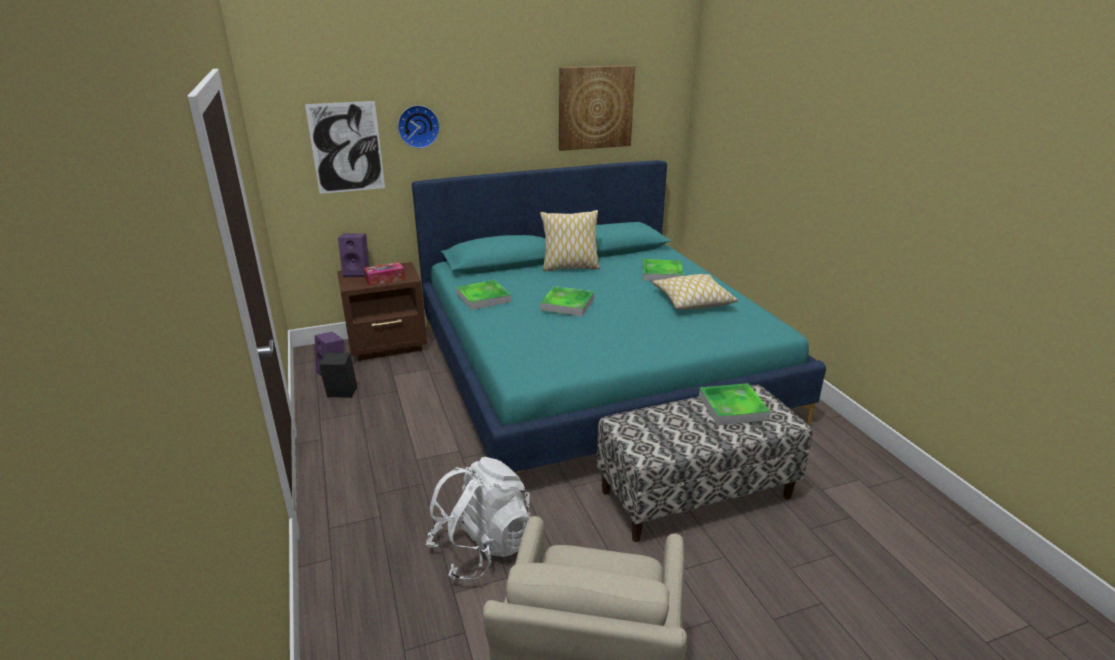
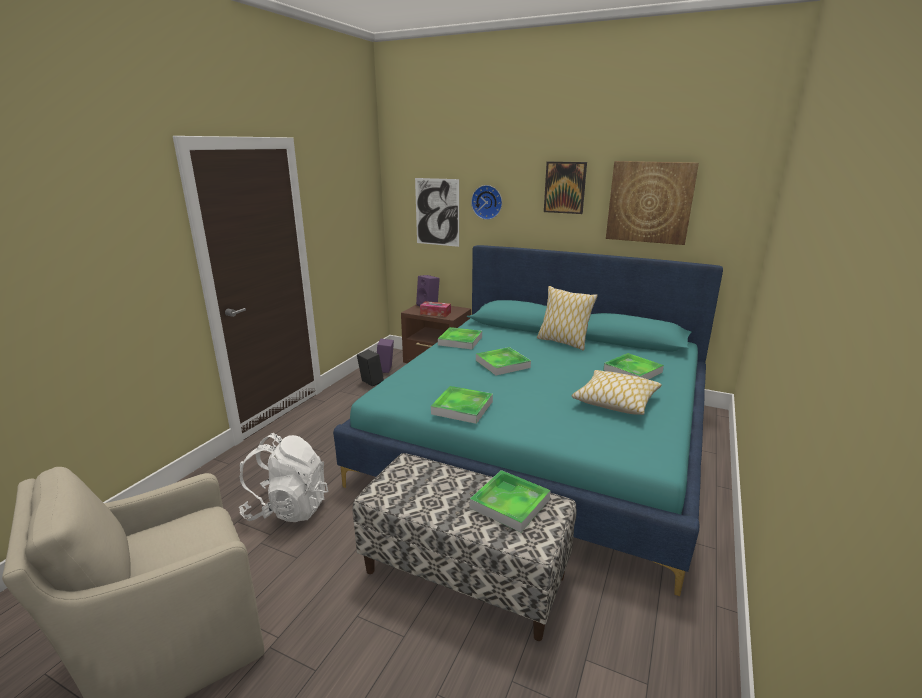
camera: 45 degrees right, 5 degrees down
(510, 100) = (565, 187): none -> picture
(611, 353) = (462, 408): none -> tray

